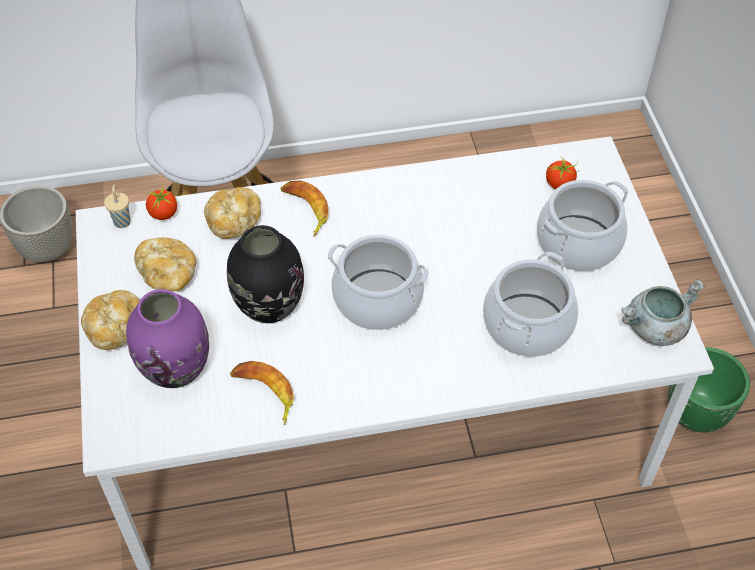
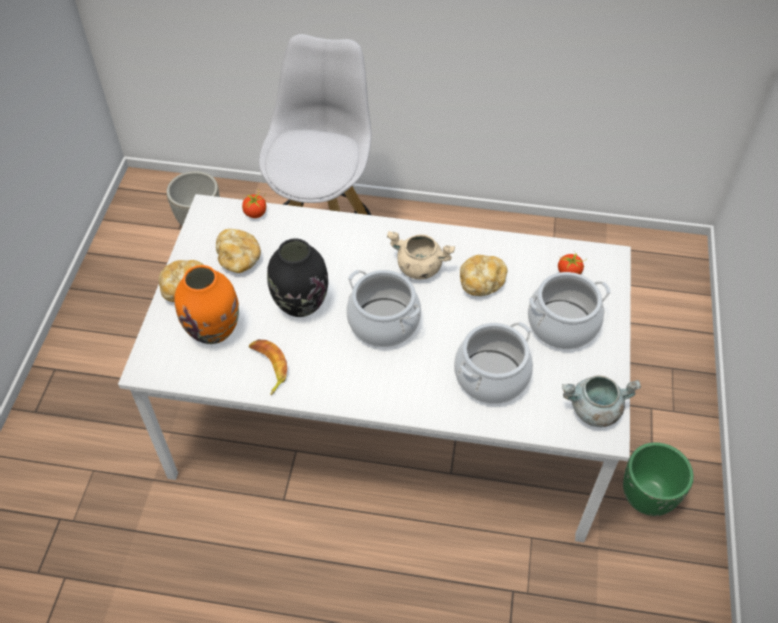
camera: 20 degrees right, 0 degrees up
(122, 221) = (224, 211): beige cup -> none
(176, 369) = (214, 330): purple vase -> orange vase
(234, 221) = (303, 233): bread -> bread (482, 282)
(305, 210) = (360, 239): banana -> none
(389, 224) = (419, 267): none -> beige cooking pot

